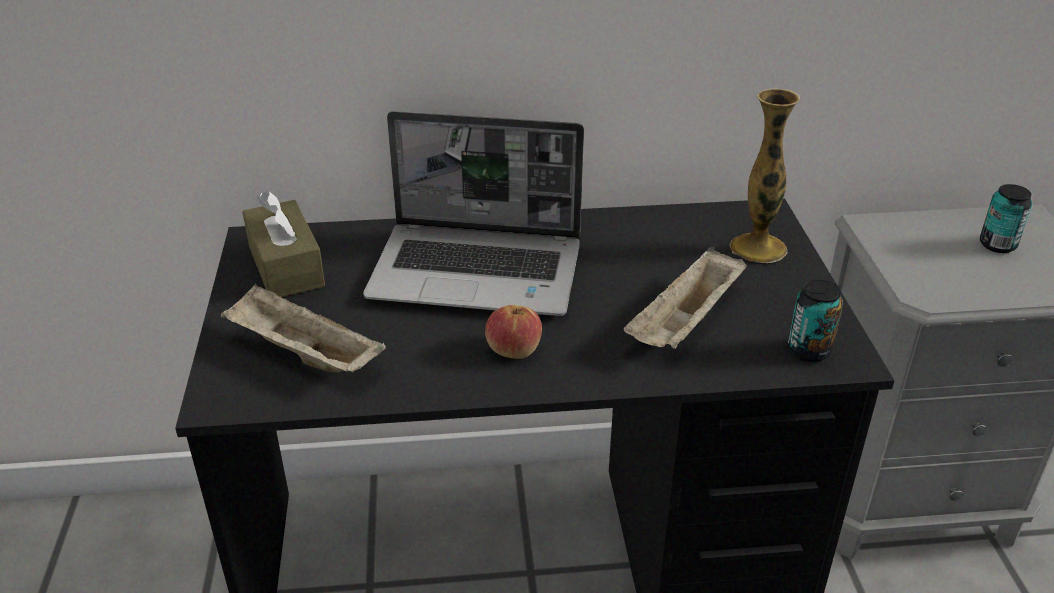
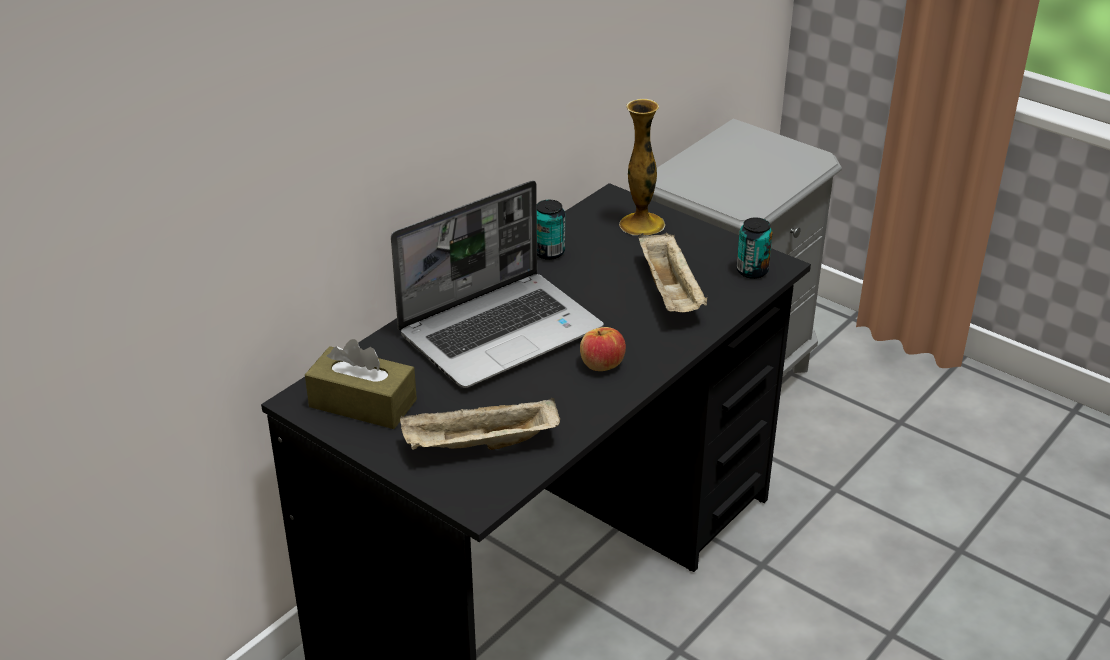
camera: 45 degrees left, 0 degrees up
(997, 245) = (744, 157): can -> can (549, 252)

